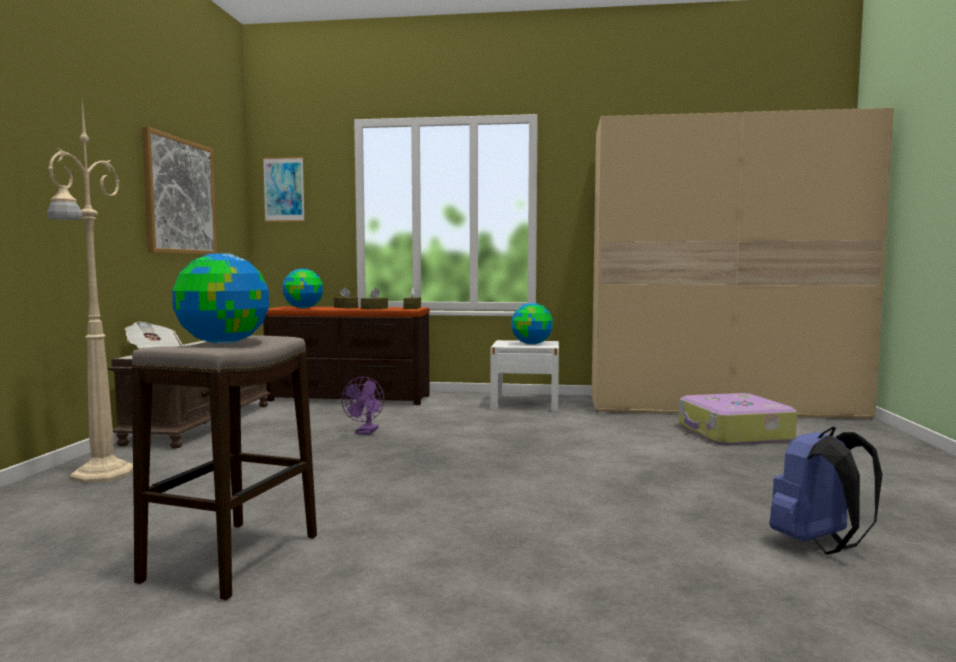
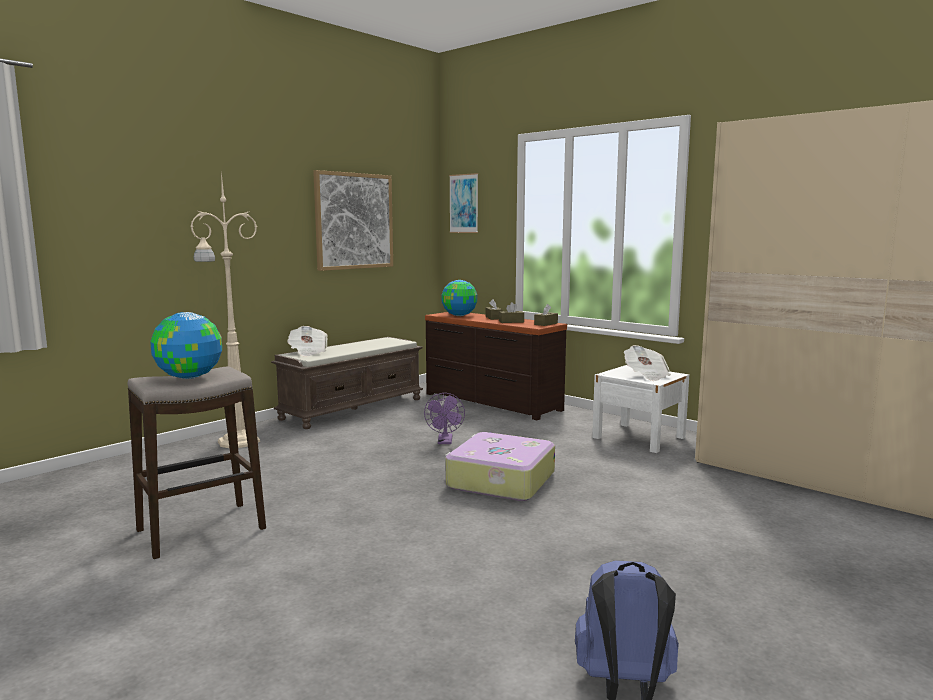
camera: 35 degrees right, 5 degrees up
(365, 432) = (445, 442): purple fan -> purple fan turned 45 degrees counterclockwise
(532, 344) = (646, 375): globe -> newspaper
(733, 433) = (812, 528): suitcase -> suitcase (499, 480)

